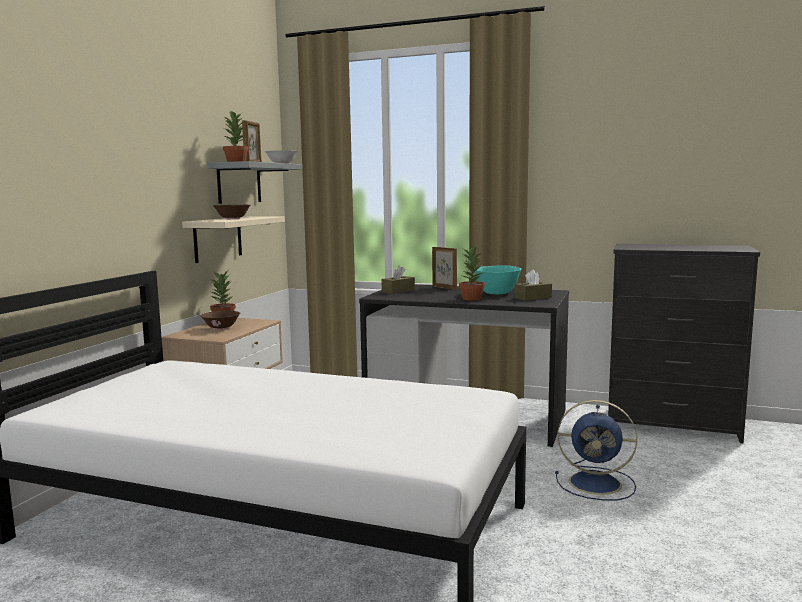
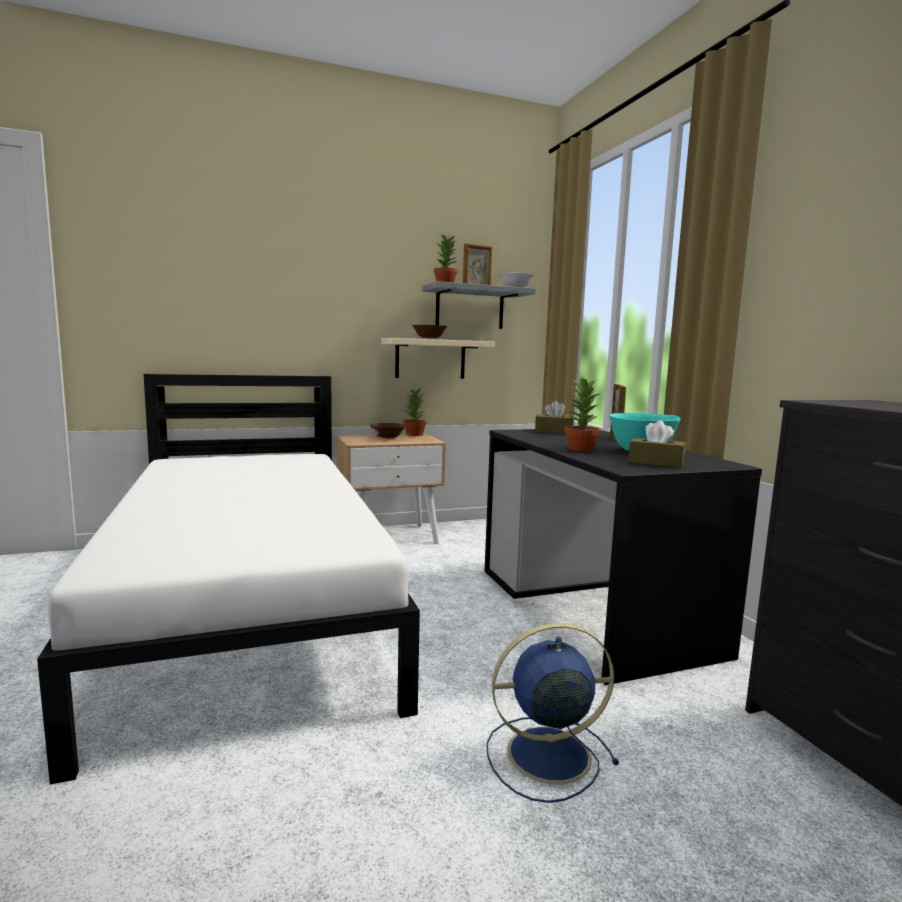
camera: 50 degrees right, 0 degrees up
(597, 483) = (544, 755): blue fan -> blue fan turned 105 degrees clockwise

